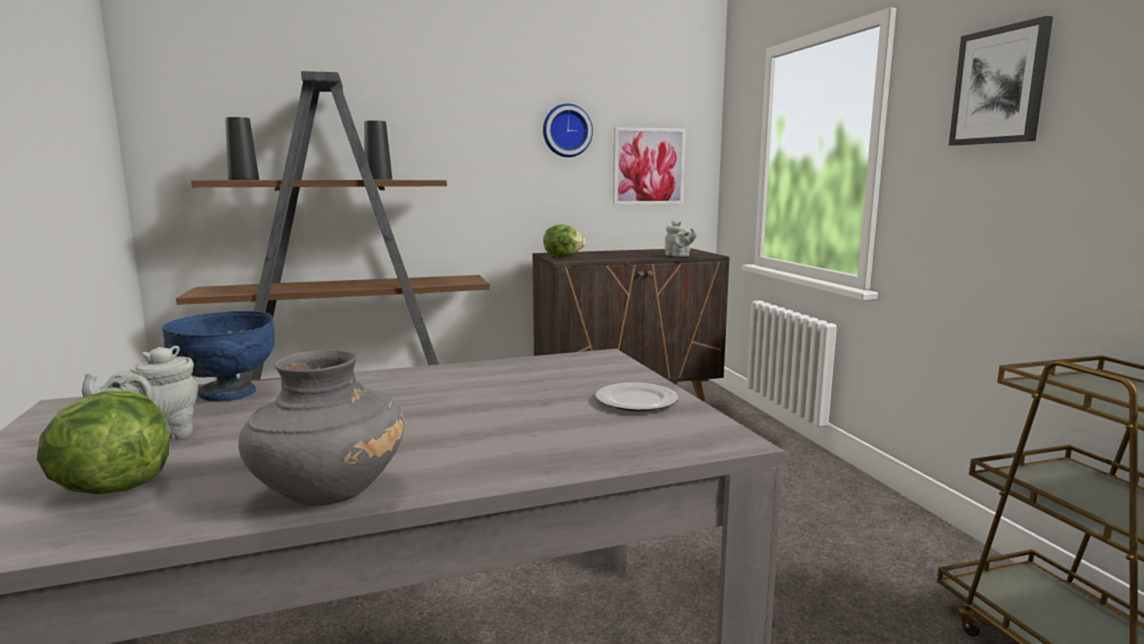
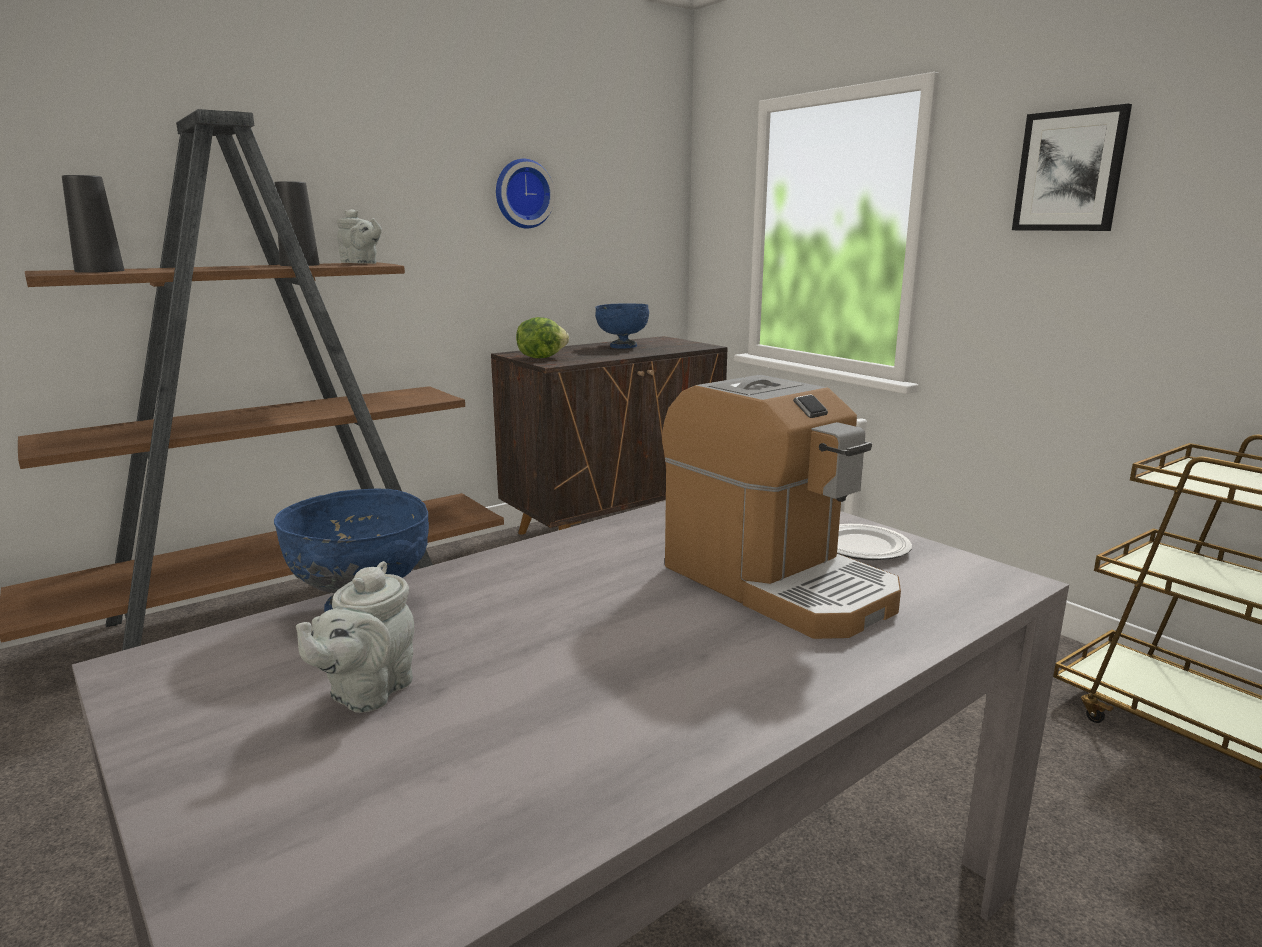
camera: 20 degrees left, 5 degrees up
(113, 487) = (431, 779): lettuce -> none
(328, 492) = (715, 725): grey vase -> none
(524, 415) = (777, 583): none -> coffee machine
(640, 253) = (622, 346): none -> blue bowl
(648, 166) = (616, 238): picture -> none
(679, 256) = (674, 349): grey teapot -> grey teapot (361, 263)

